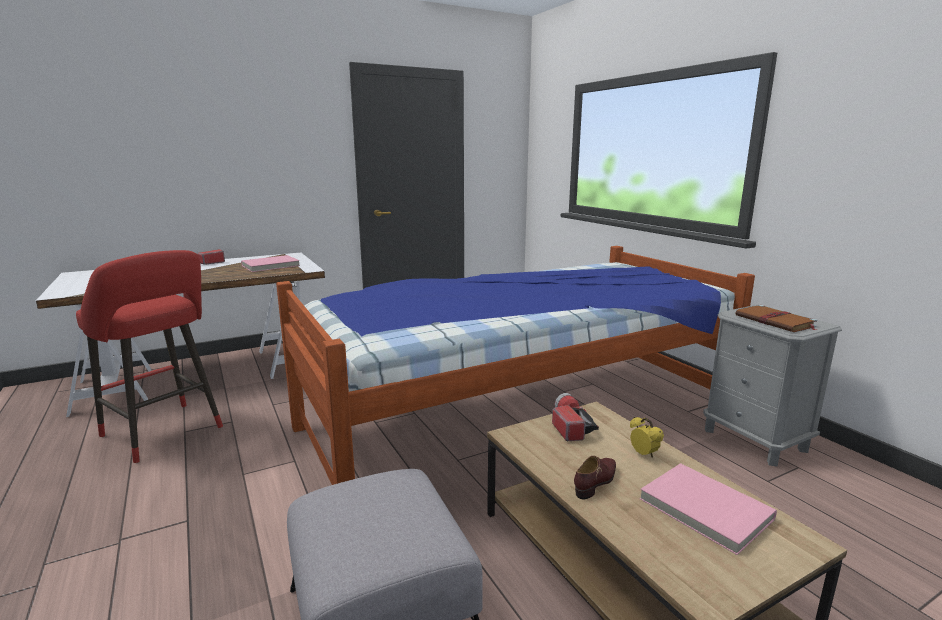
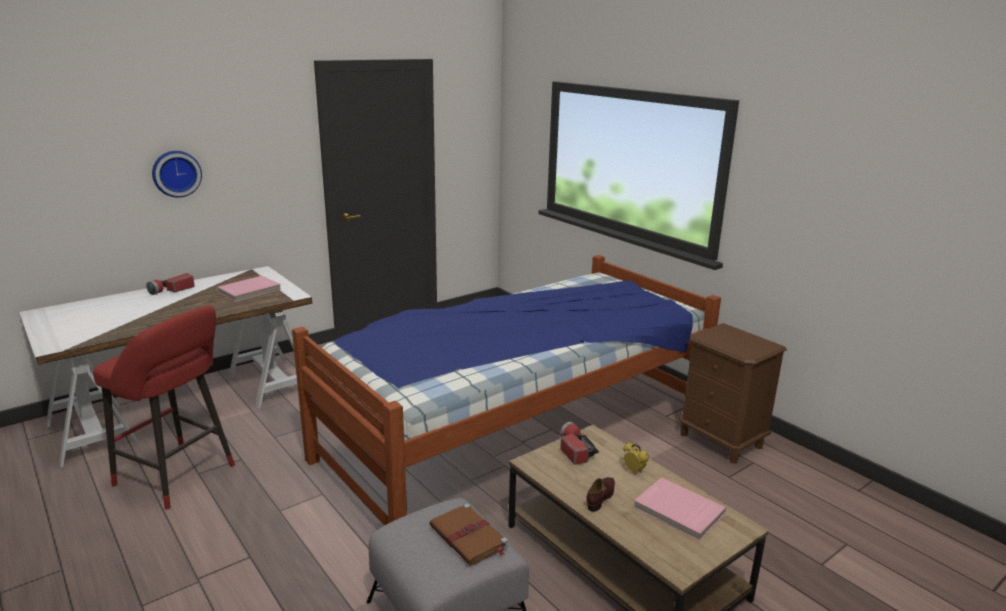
camera: 10 degrees left, 5 degrees up
(214, 156) = (176, 173): none -> wall clock
(755, 440) = (721, 440): grey nightstand -> brown nightstand
(775, 321) = (736, 344): brown book -> brown book (469, 537)

